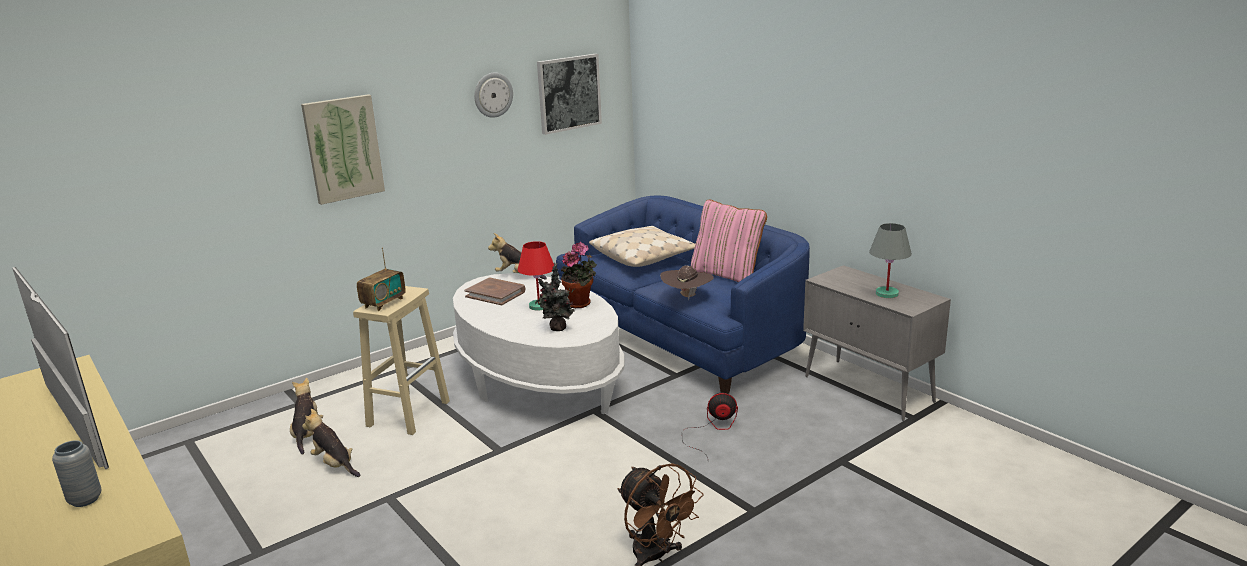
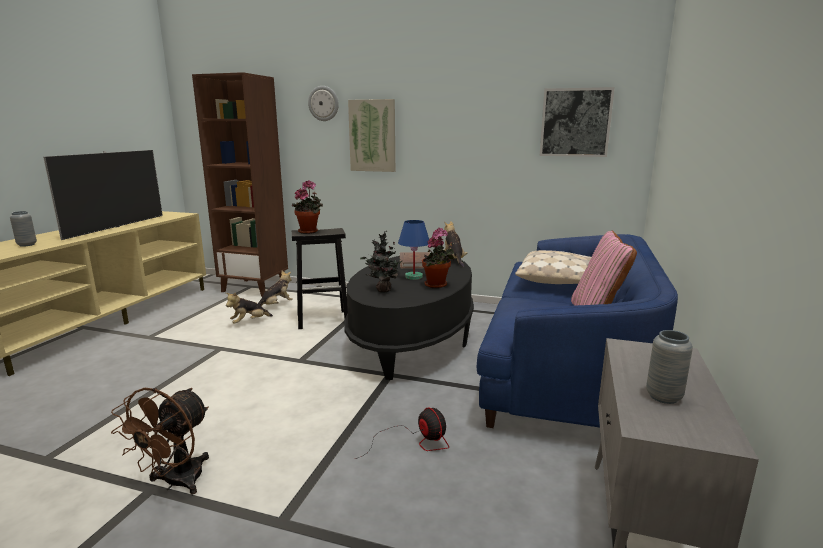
camera: 55 degrees right, 5 degrees down
(203, 439) = (255, 288): none -> brown bookcase
(335, 465) = (249, 322): plush toy -> plush toy turned 135 degrees counterclockwise
(383, 303) = (309, 231): radio -> potted plant
(409, 413) = (324, 319): beige stool -> black stool
(493, 95) = (496, 113): wall clock -> wall clock (323, 103)
(538, 378) = (412, 339): white coffee table -> black coffee table
(539, 306) = (414, 277): red table lamp -> blue table lamp
(687, 297) = (508, 312): brown hat -> none
(887, 294) = (663, 397): grey table lamp -> grey vase

